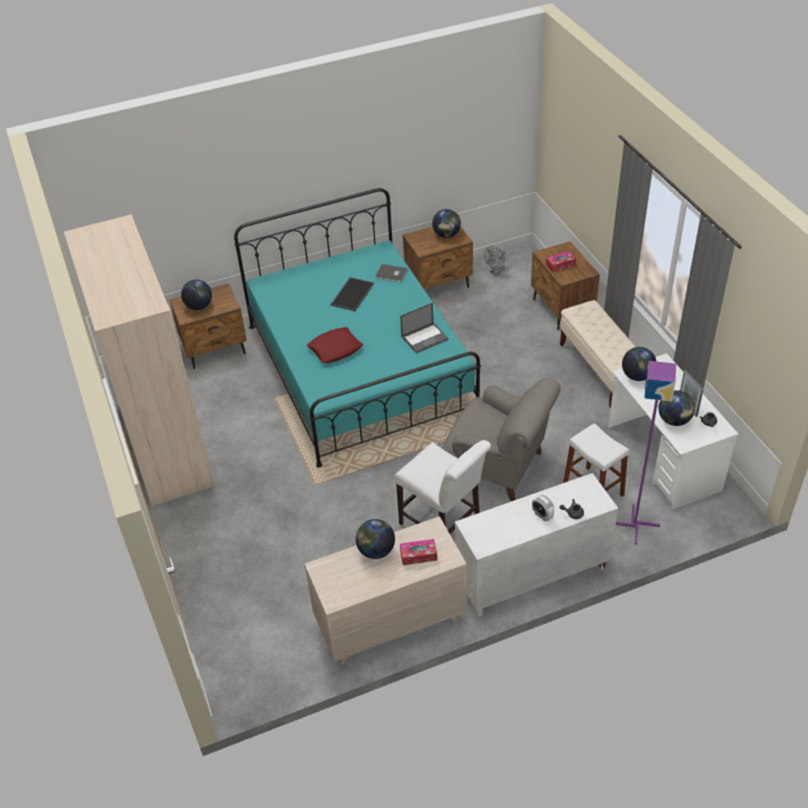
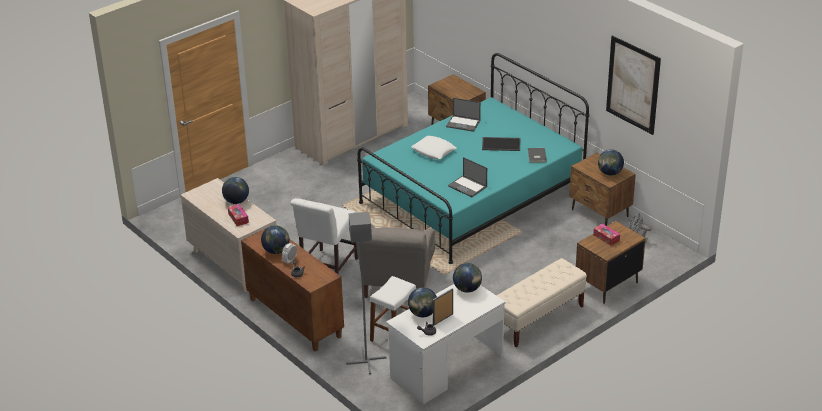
camera: 70 degrees right, 10 degrees down
(199, 306) = (452, 87): globe -> globe (276, 251)
(290, 313) = (463, 123): none -> laptop
(335, 349) = (434, 151): red pillow -> white pillow
(439, 131) = (633, 85): none -> picture
(531, 577) = (294, 318): white cabinet -> brown cabinet
(635, 524) = (366, 361): purple floor lamp -> grey floor lamp

